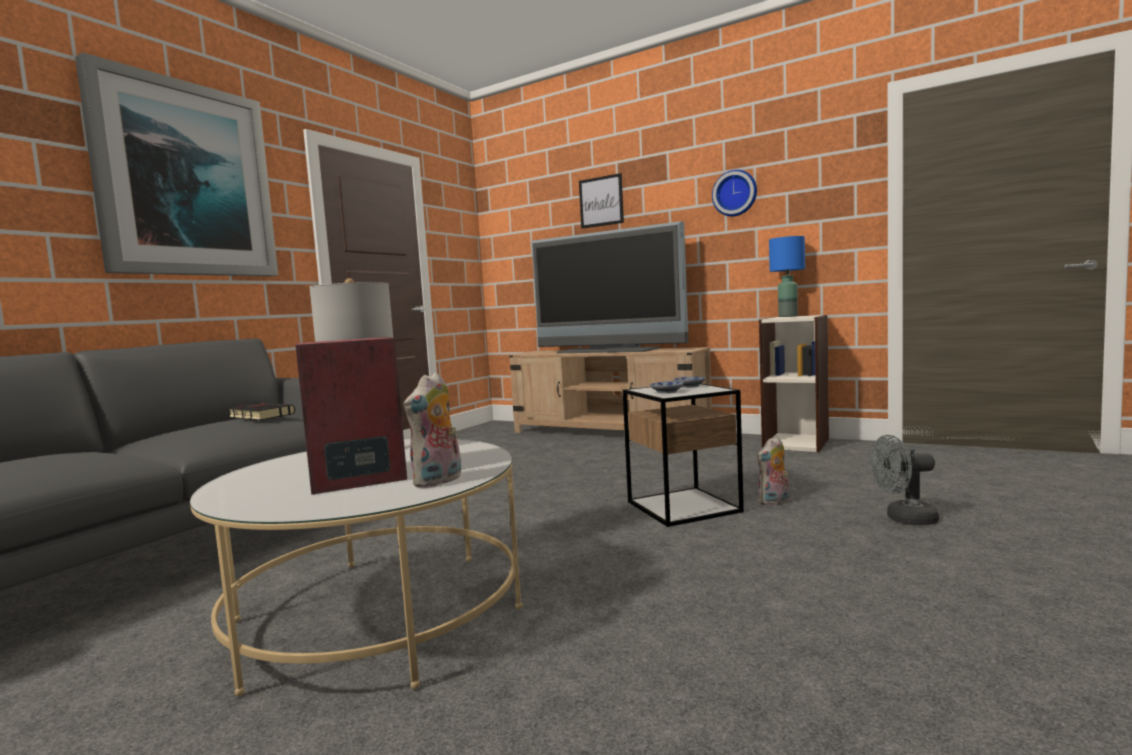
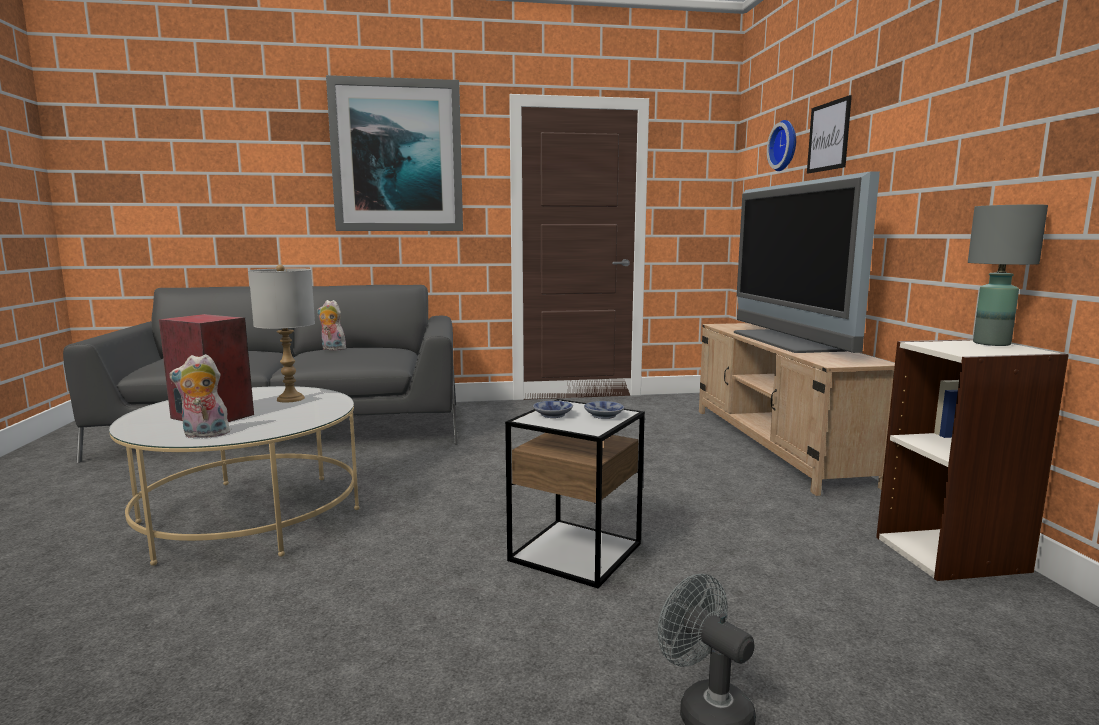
camera: 50 degrees right, 5 degrees up
(260, 416) = (371, 349): black book -> none
(735, 193) = (971, 122): wall clock -> wall clock (785, 146)
(774, 502) = (656, 599): plush toy -> plush toy (332, 349)
(787, 316) = (991, 343): blue table lamp -> grey table lamp

